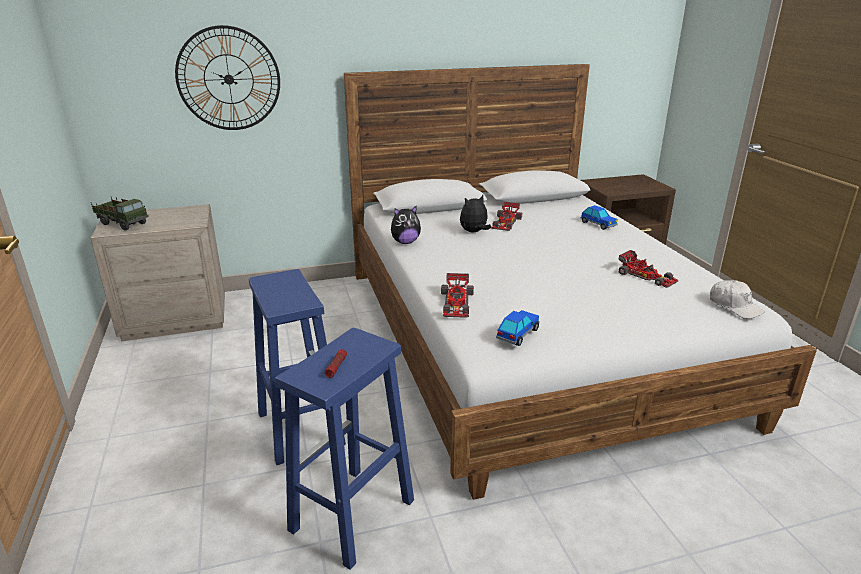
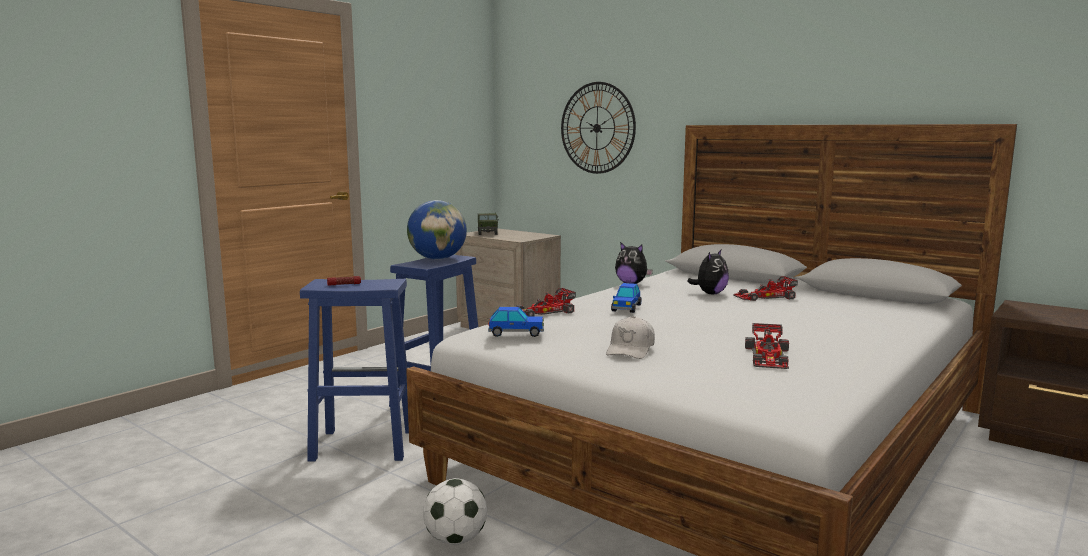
camera: 55 degrees right, 15 degrees down
(277, 287) = (437, 259): none -> globe
(474, 232) = (710, 293): plush toy -> plush toy turned 105 degrees clockwise
(584, 521) = (455, 540): none -> football
(598, 224) = (869, 322): toy car -> toy car (626, 308)
(735, 306) = (779, 400): white cap -> white cap (630, 350)

